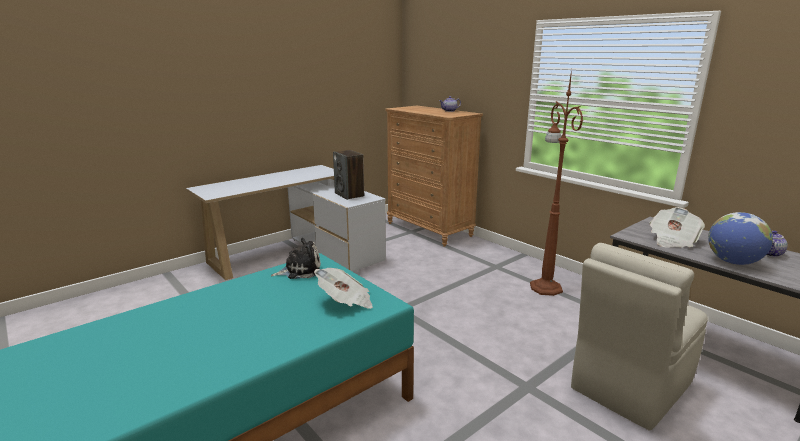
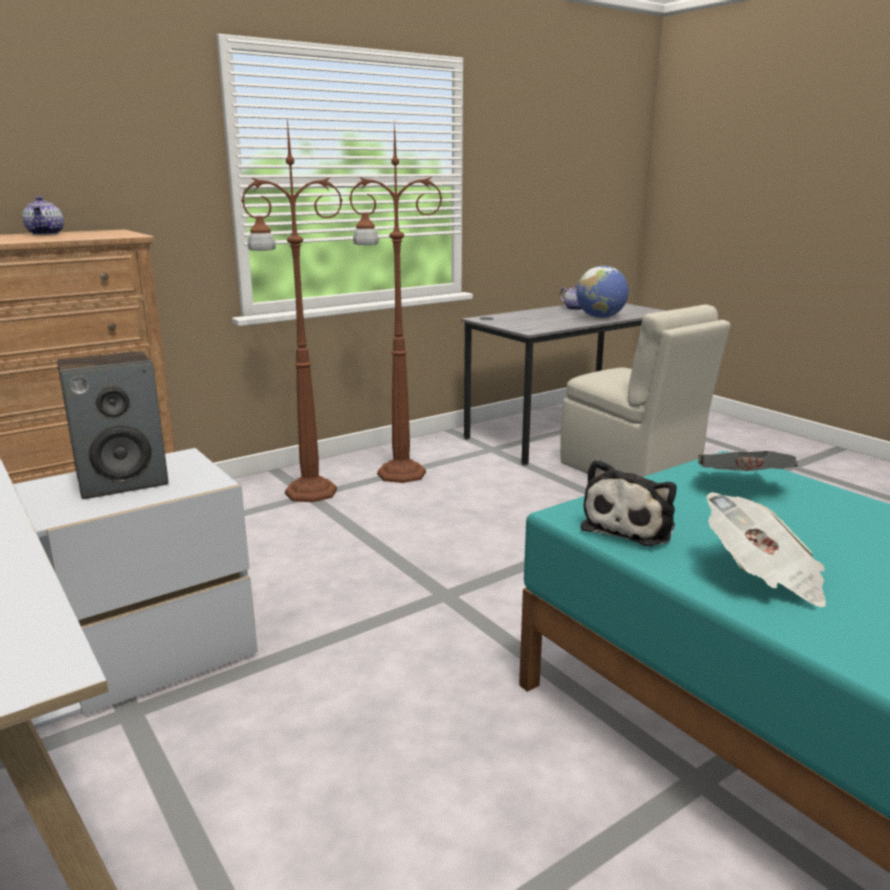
camera: 85 degrees left, 0 degrees up
(300, 270) = (631, 526): plush toy -> plush toy turned 135 degrees counterclockwise
(500, 265) = (308, 492): none -> brown floor lamp
(672, 240) = (544, 322): newspaper -> newspaper (763, 578)

